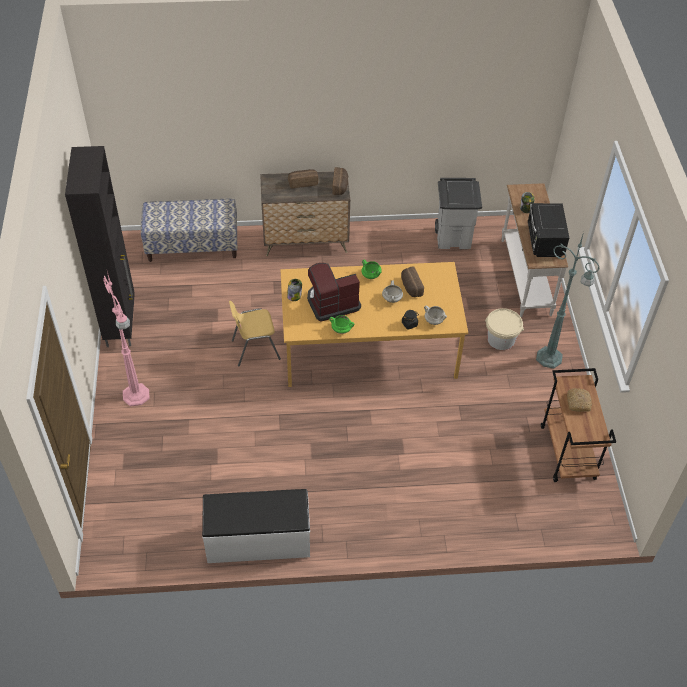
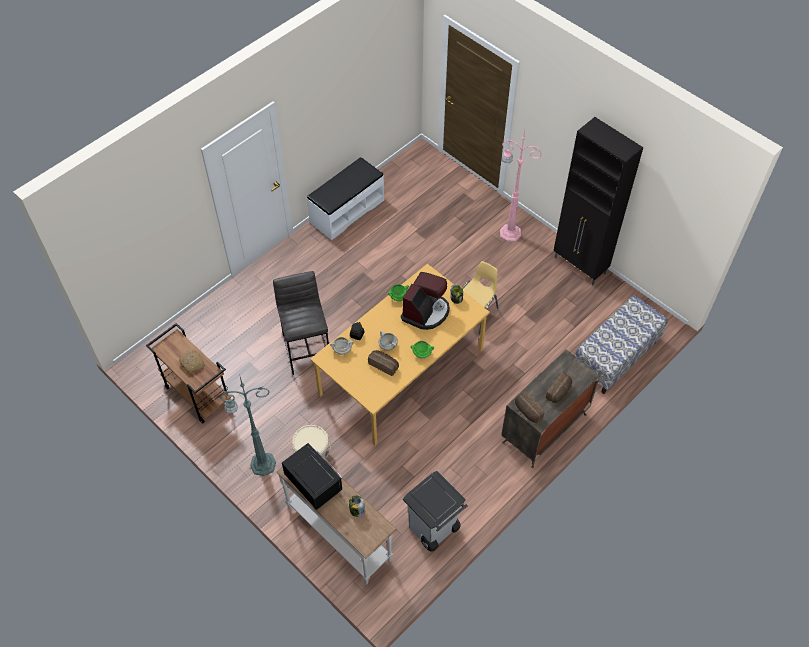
camera: 140 degrees right, 5 degrees up
(433, 422) = (307, 349): none -> grey stool

